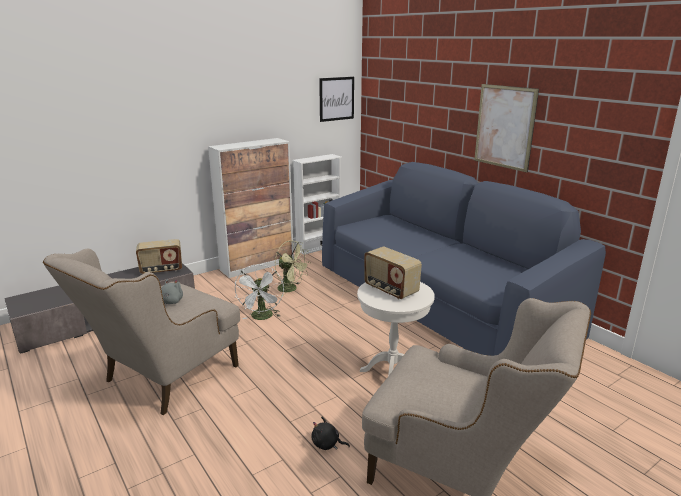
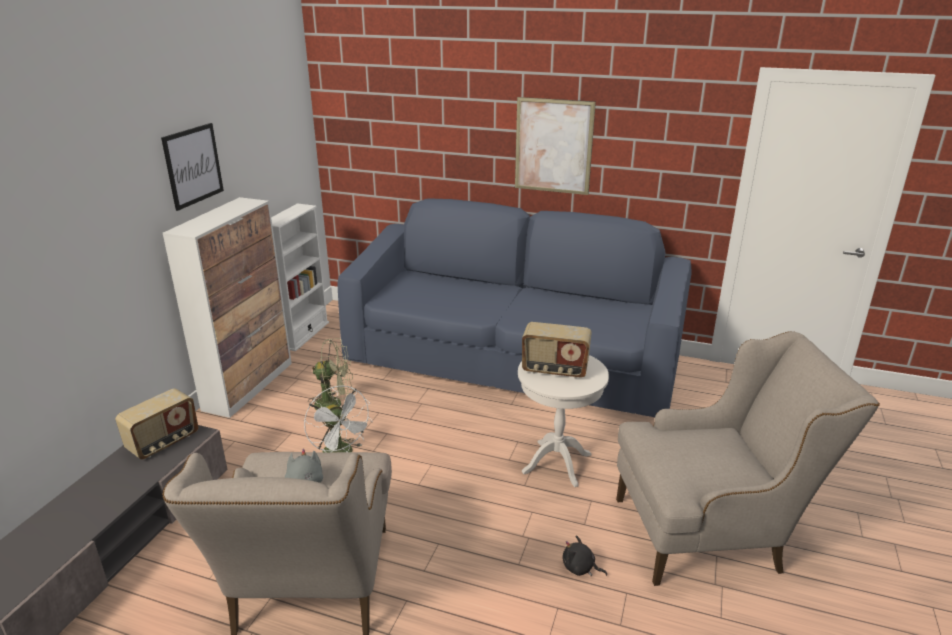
camera: 35 degrees left, 5 degrees up
(327, 444) = (580, 568): black plush toy -> black plush toy turned 45 degrees clockwise
(336, 99) = (291, 125): picture -> picture (193, 165)

